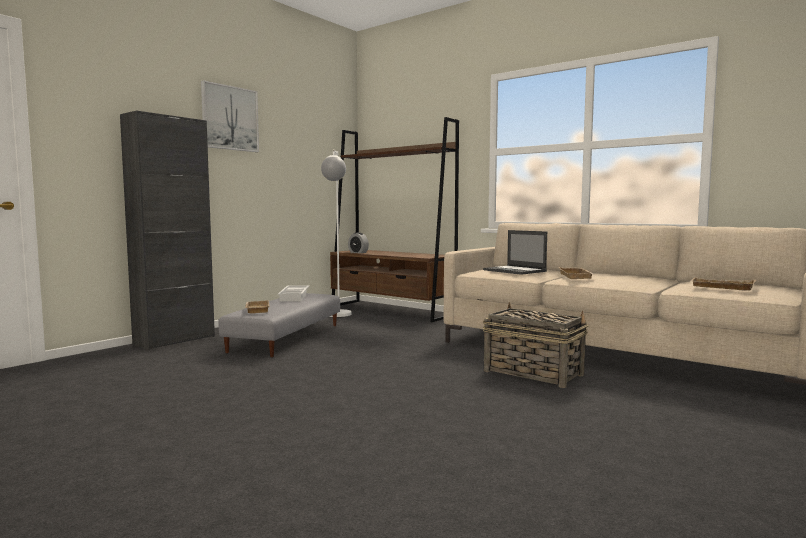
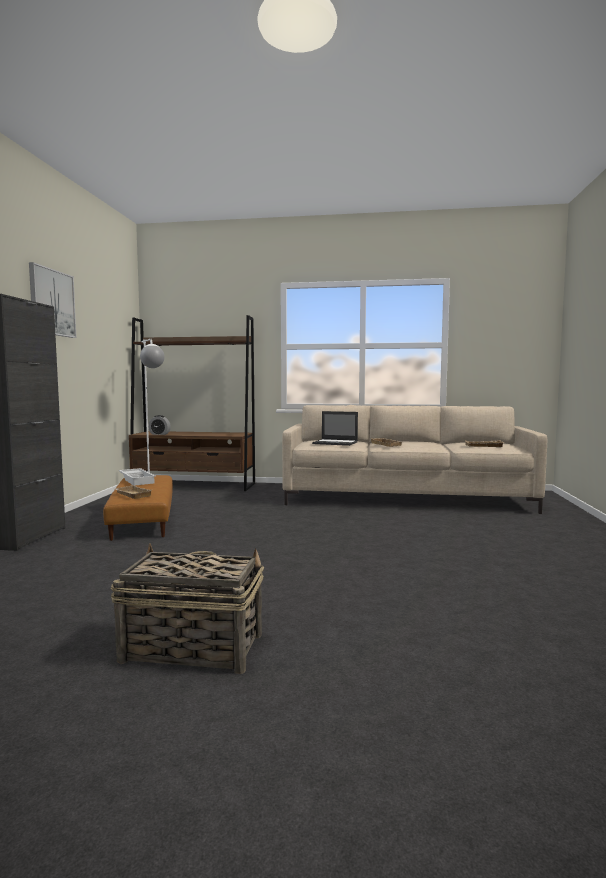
camera: 30 degrees left, 0 degrees up
(285, 338) = (142, 519): grey ottoman -> brown ottoman
(532, 373) = (379, 517): basket -> basket (191, 647)

